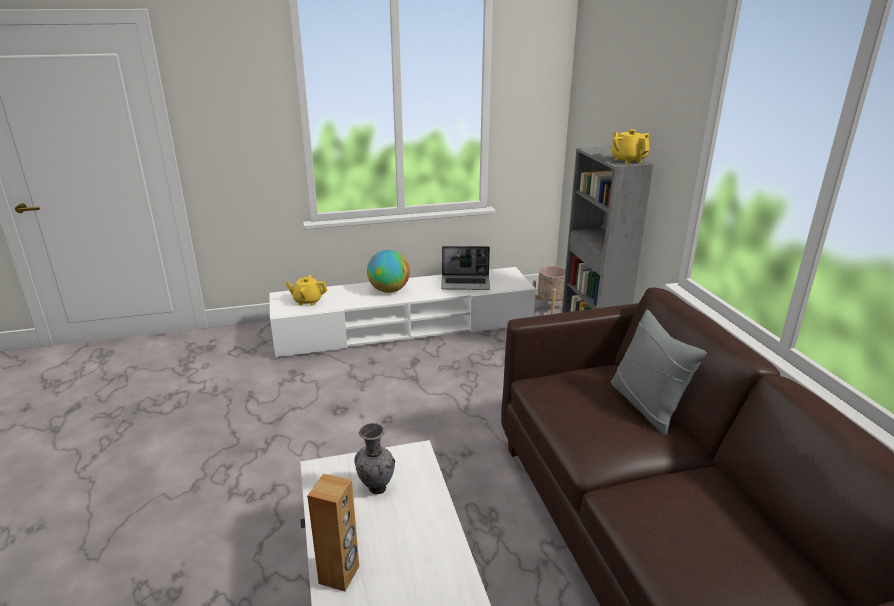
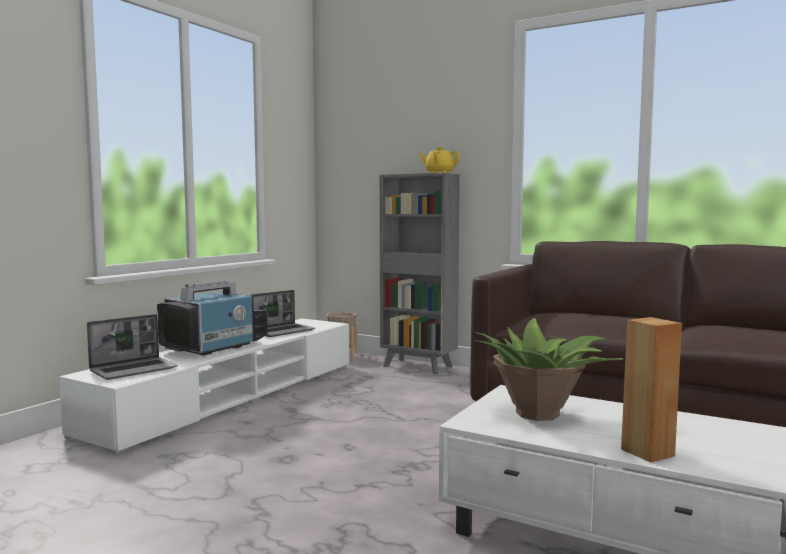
camera: 45 degrees left, 20 degrees down
(308, 301) = (134, 370): yellow teapot -> laptop
(375, 489) = (539, 413): grey vase -> potted plant
(389, 290) = (216, 347): globe -> television
(646, 405) = (606, 314): grey pillow -> none

